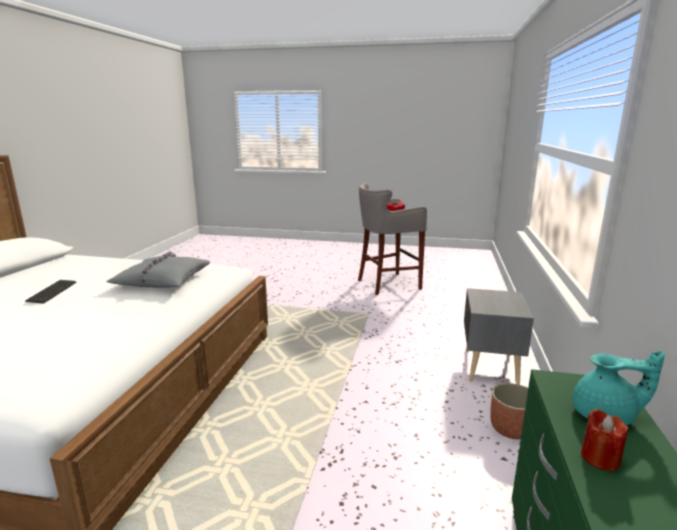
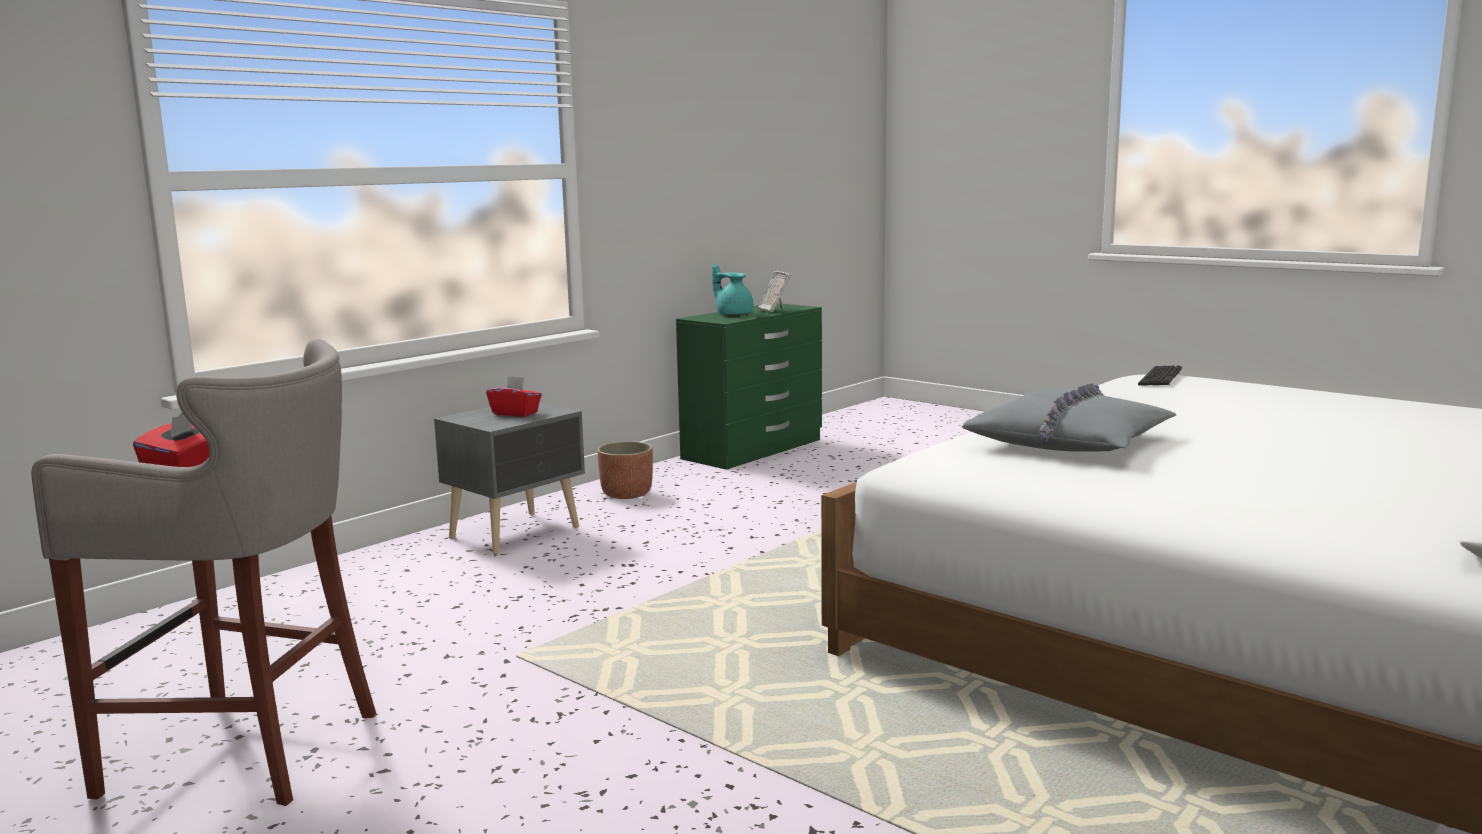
camera: 150 degrees left, 5 degrees down
(52, 292) = (1295, 444): keyboard -> keyboard (1160, 378)
(496, 303) = (515, 413): none -> red tissue box
(600, 458) = (774, 310): red candle -> picture frame

